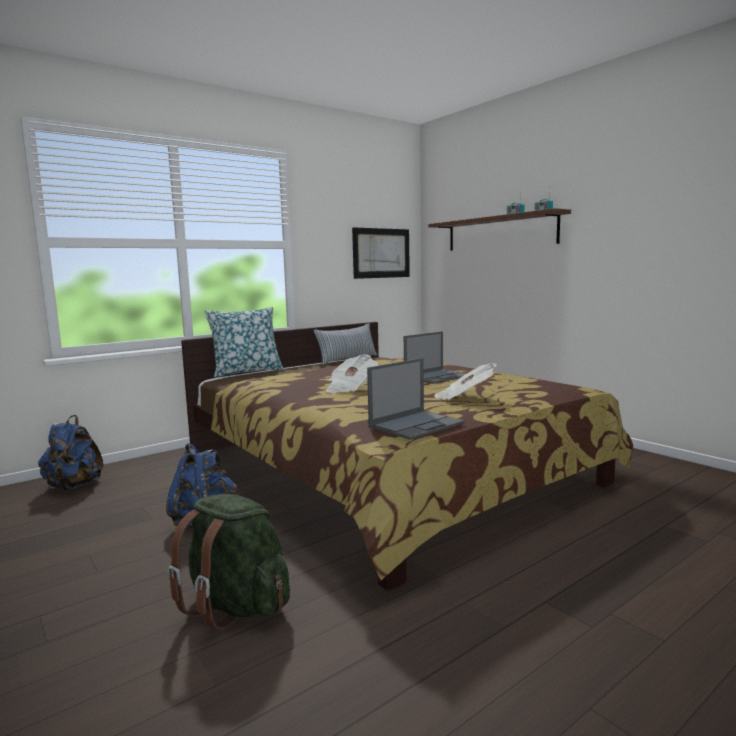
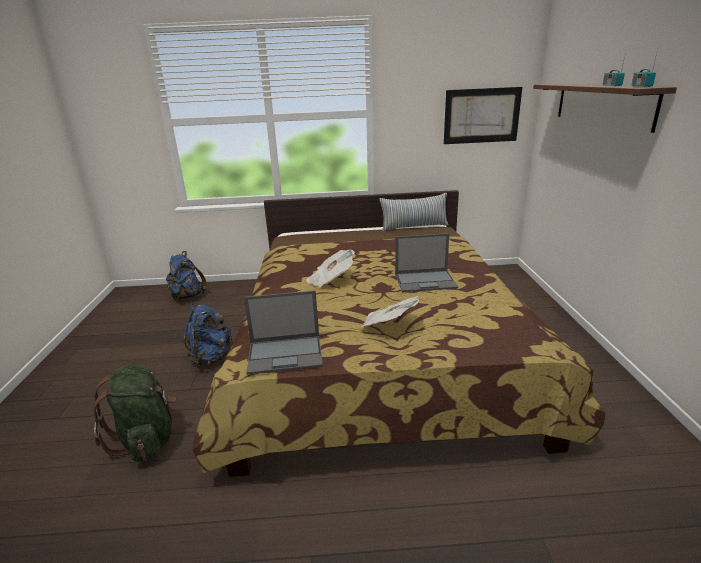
camera: 35 degrees right, 15 degrees up
(246, 372) = (315, 230): pillow -> none

